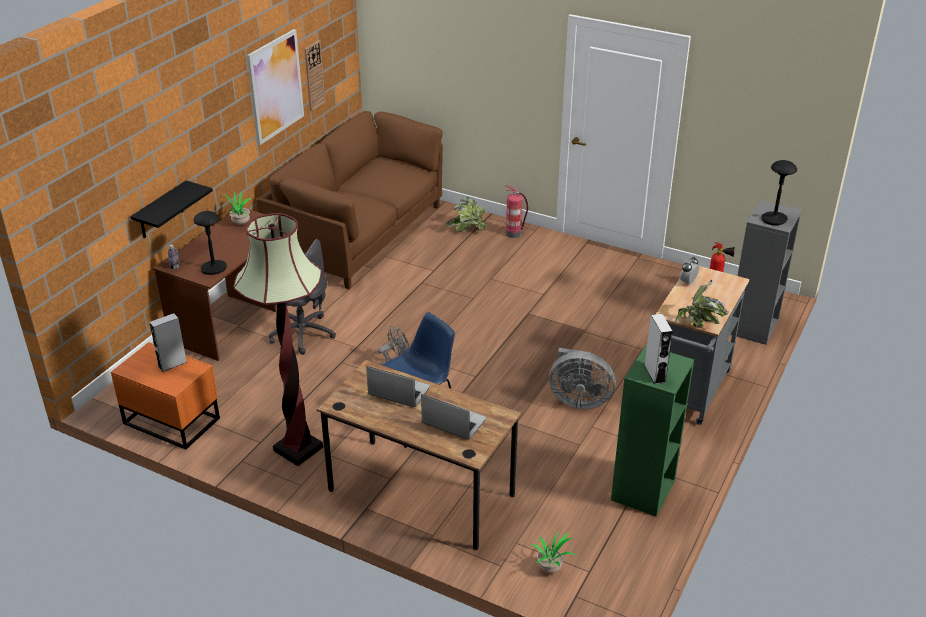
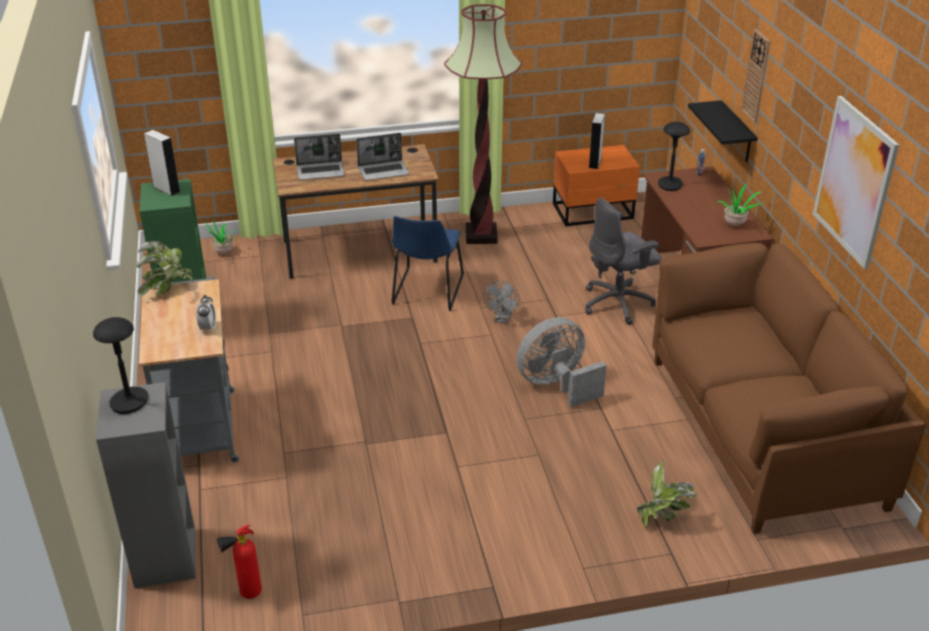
camera: 140 degrees right, 0 degrees up
(314, 75) = (900, 247): wall clock -> wall clock (756, 76)
(514, 234) = (600, 543): fire extinguisher -> none
(578, 400) = (304, 368): grey fan -> grey fan (556, 385)

